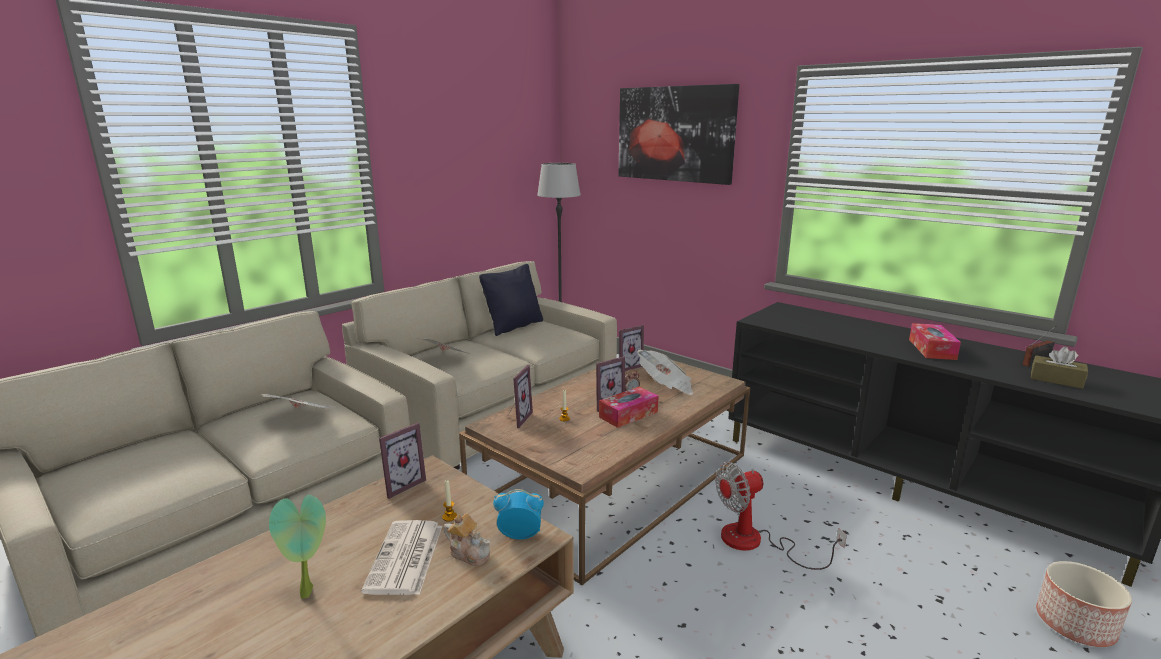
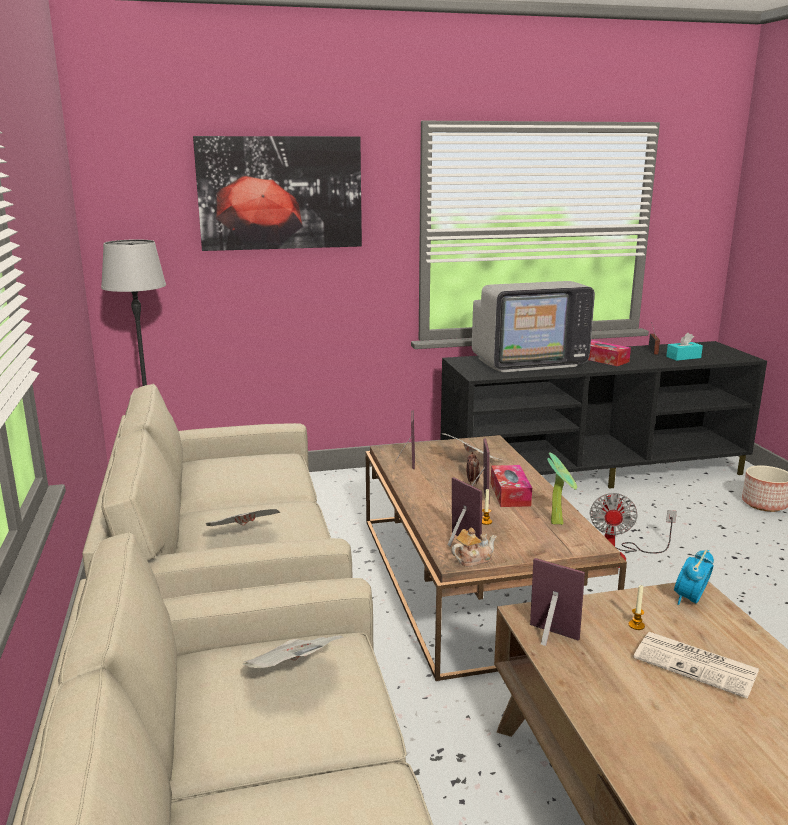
camera: 55 degrees left, 0 degrees up
(309, 593) = (730, 732): potted plant -> potted plant (558, 522)
(400, 484) = (549, 638): picture frame -> picture frame turned 45 degrees counterclockwise
(469, 553) = (705, 630): teapot -> teapot (473, 559)
(514, 326) = (202, 475): black pillow -> none
(840, 326) = (528, 362): none -> television
(1056, 380) = (683, 357): brown tissue box -> turquoise tissue box

